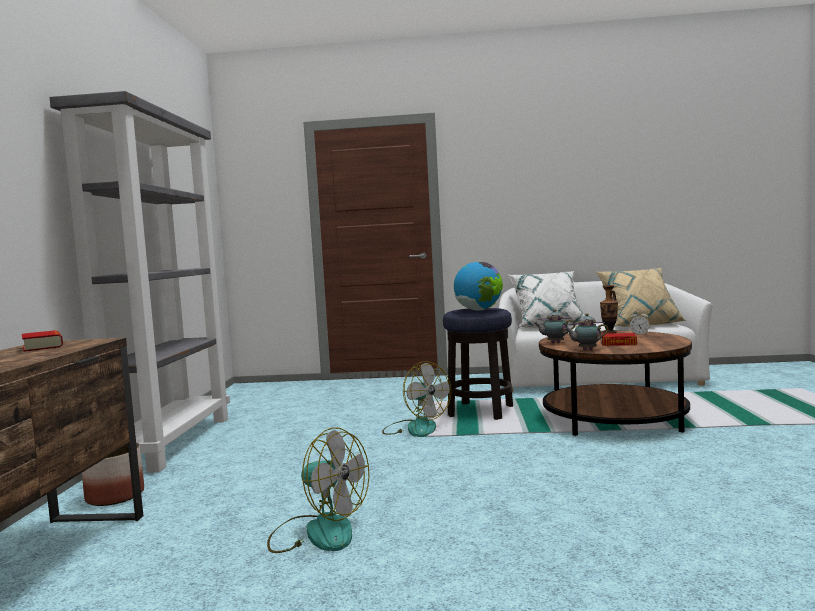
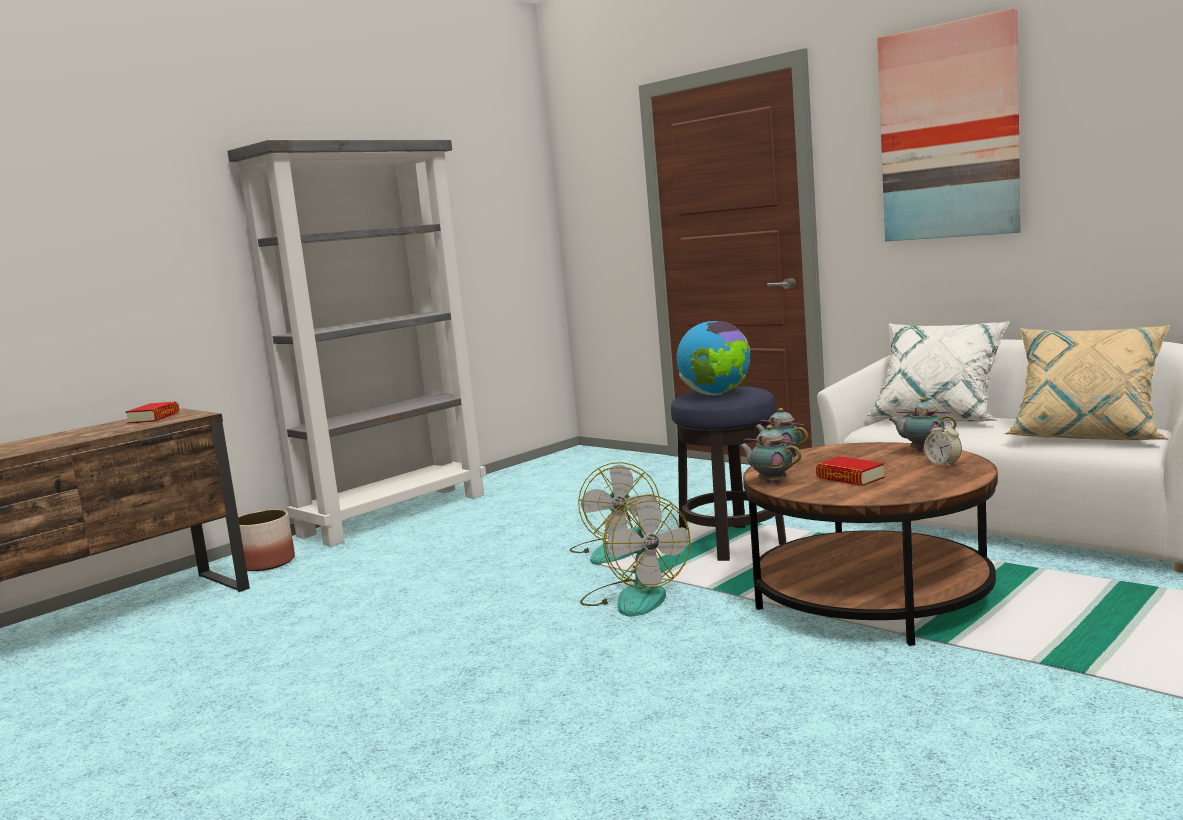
camera: 40 degrees right, 5 degrees up
(318, 532) = (309, 645): fan -> fan (634, 597)
(525, 169) = (949, 132): none -> picture
(609, 332) = (922, 451): vase -> teapot

